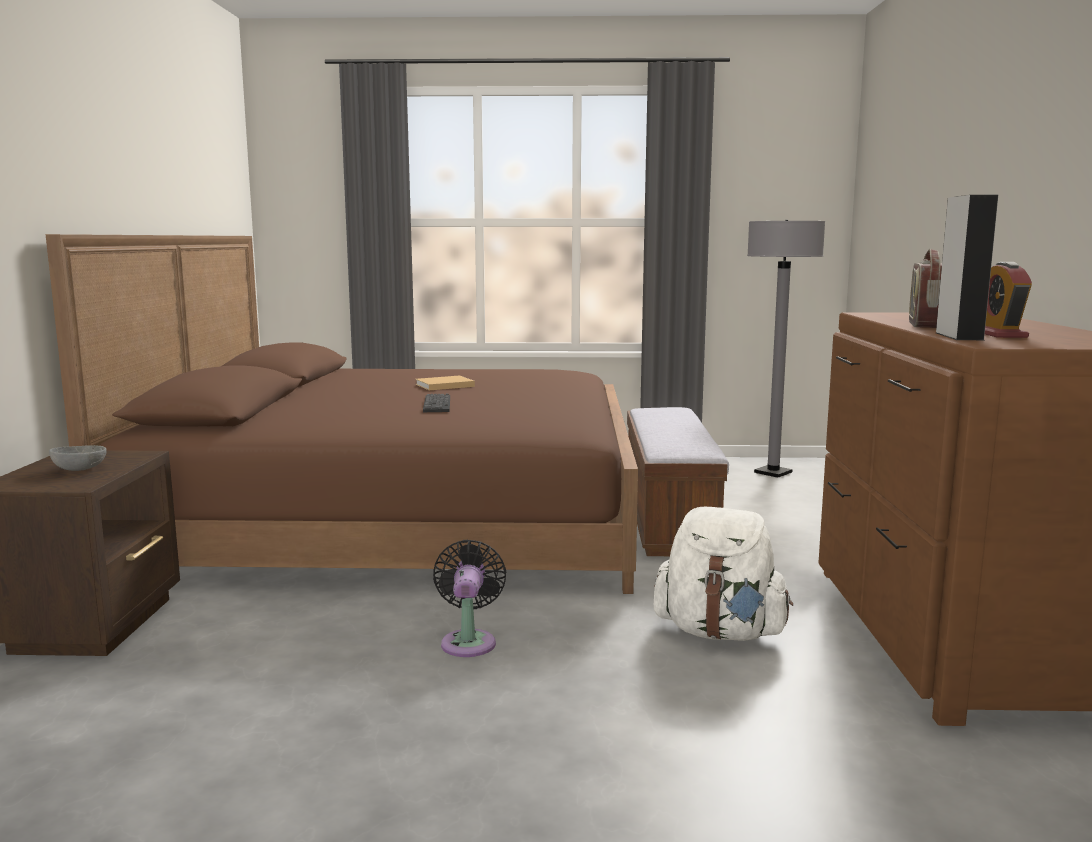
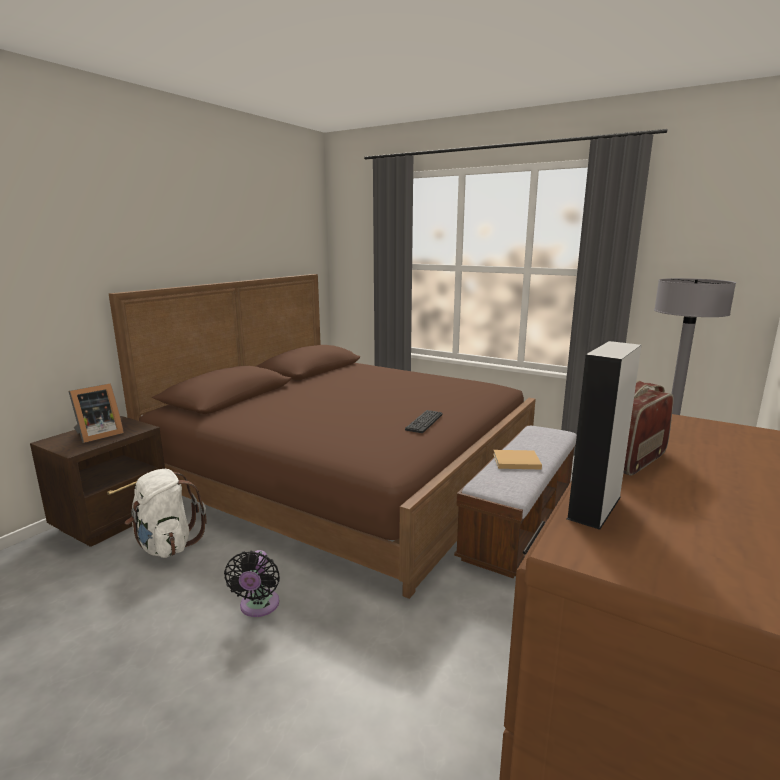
camera: 30 degrees right, 5 degrees up
(79, 469) = (97, 435): grey bowl -> picture frame
(437, 404) = (340, 413): keyboard -> keyboard (424, 422)
(443, 385) = (378, 392): beige book -> beige book (515, 461)
(469, 641) = (258, 607): black fan -> black fan turned 150 degrees clockwise
(720, 632) = (428, 669): white backpack -> white backpack (166, 545)
(999, 334) = (661, 513): alarm clock -> none

